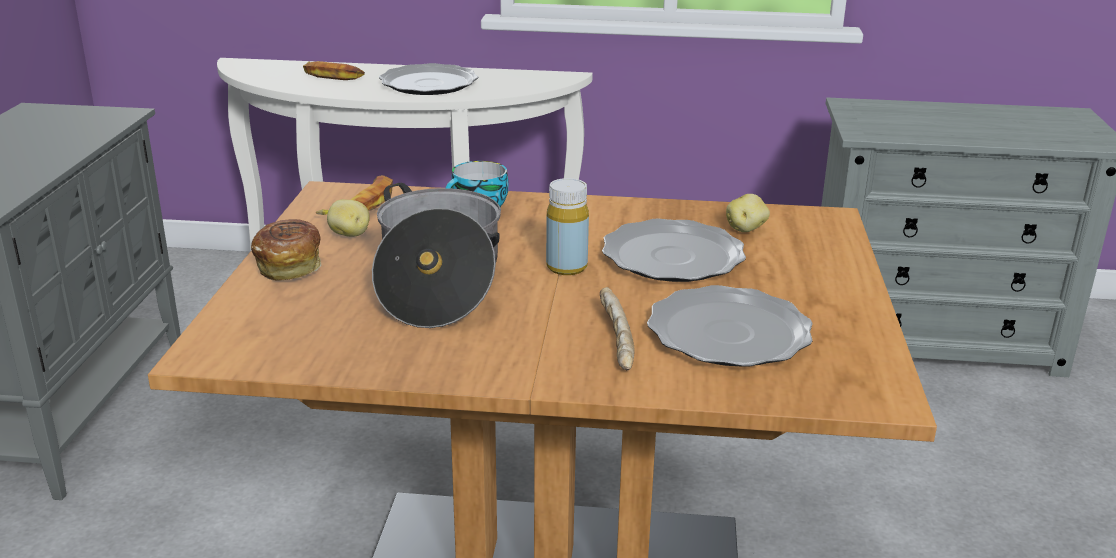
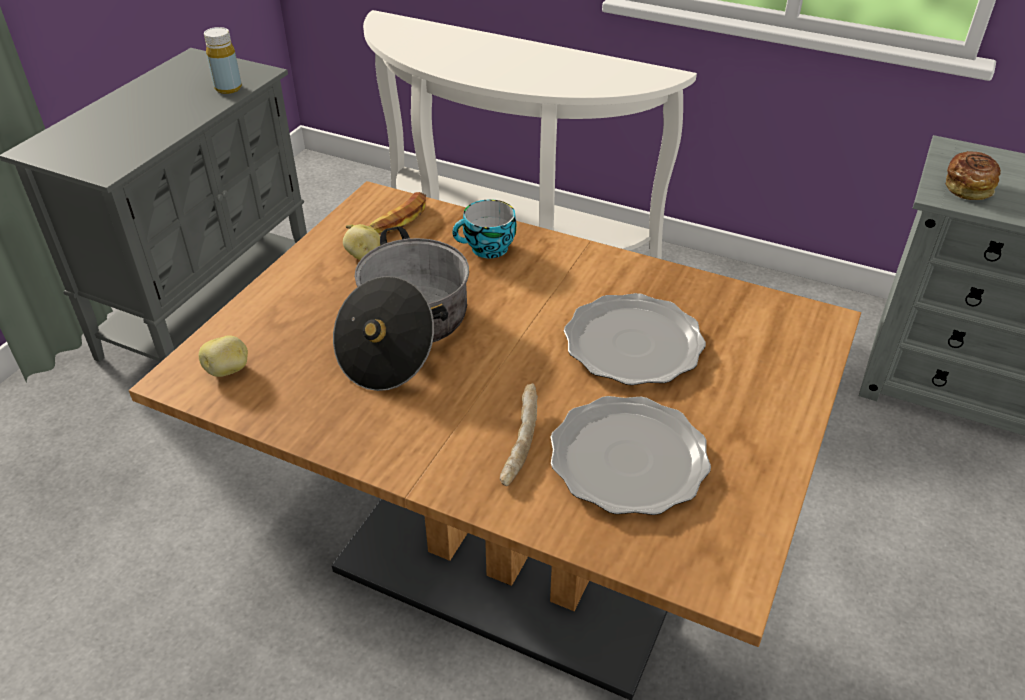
camera: 20 degrees right, 15 degrees up
(290, 266) = (296, 286): bread -> bread (968, 187)
(331, 76) = (453, 46): banana -> none
(429, 83) = (533, 69): plate -> none
(566, 267) = (527, 337): yellow bottle -> yellow bottle (228, 88)
(746, 229) = (726, 320): potato -> potato (228, 370)

